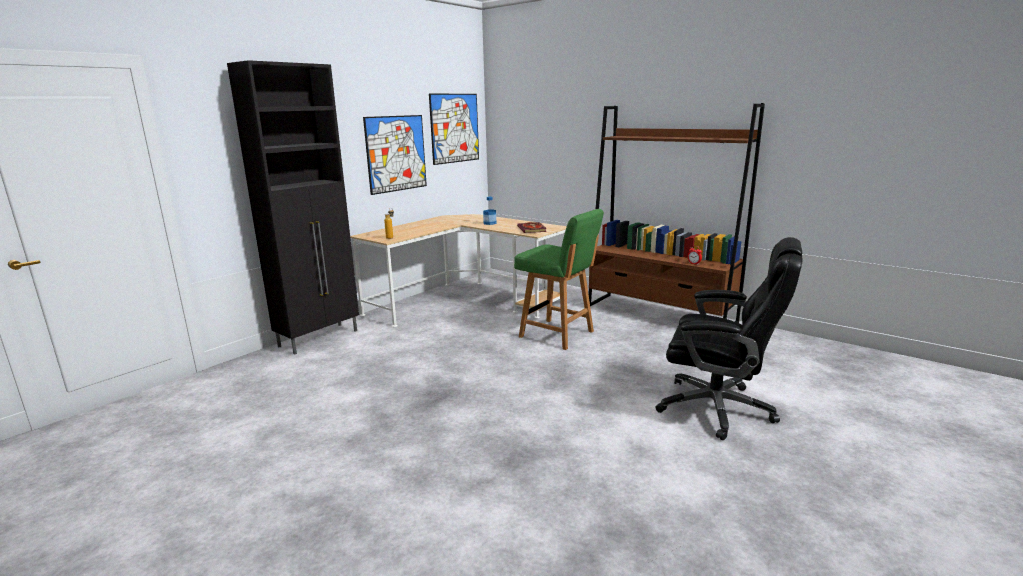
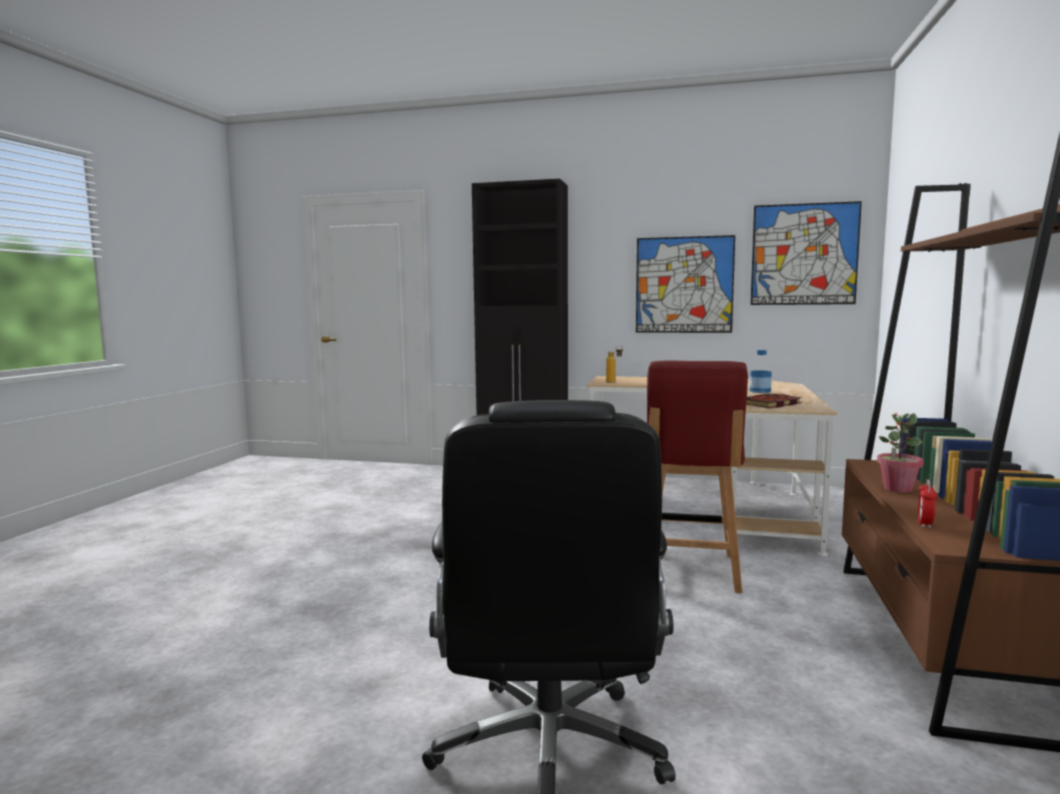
camera: 65 degrees right, 10 degrees down
(558, 334) = (689, 571): green chair -> red chair
(646, 255) = (897, 489): none -> potted plant

